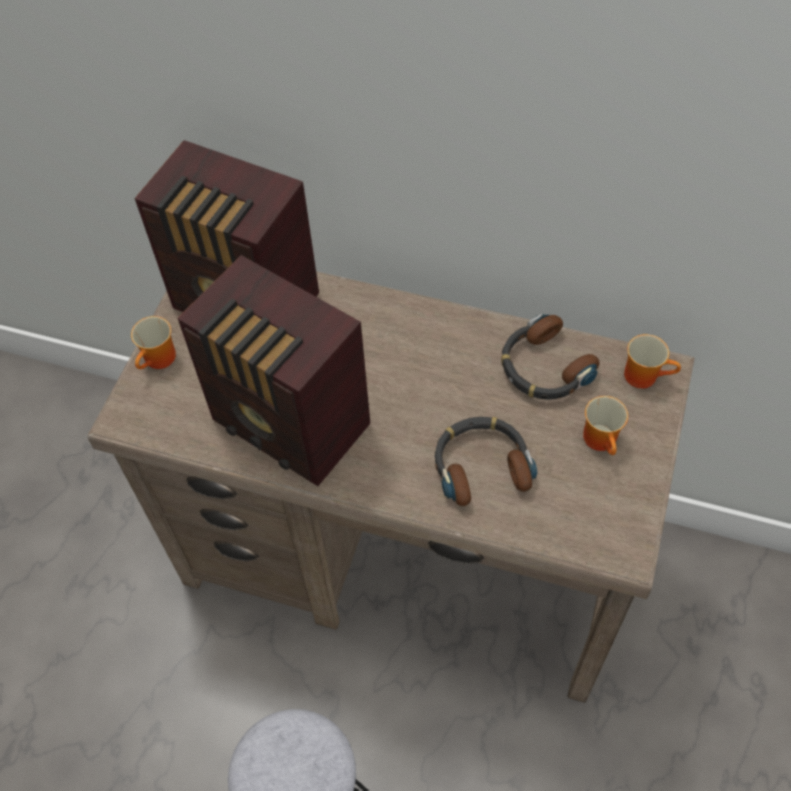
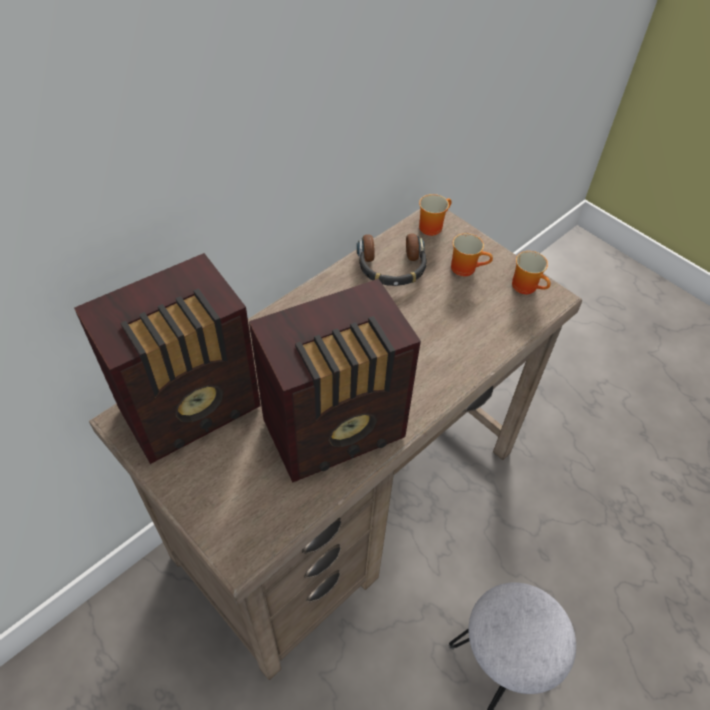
camera: 65 degrees left, 5 degrees down
(160, 360) = (198, 498): mug -> mug (527, 286)
(481, 465) = (446, 335): headphones -> none

